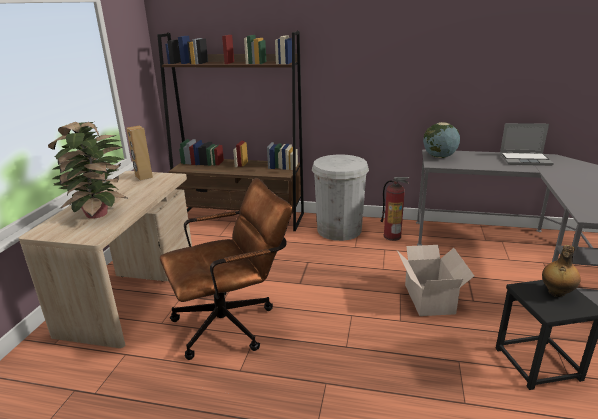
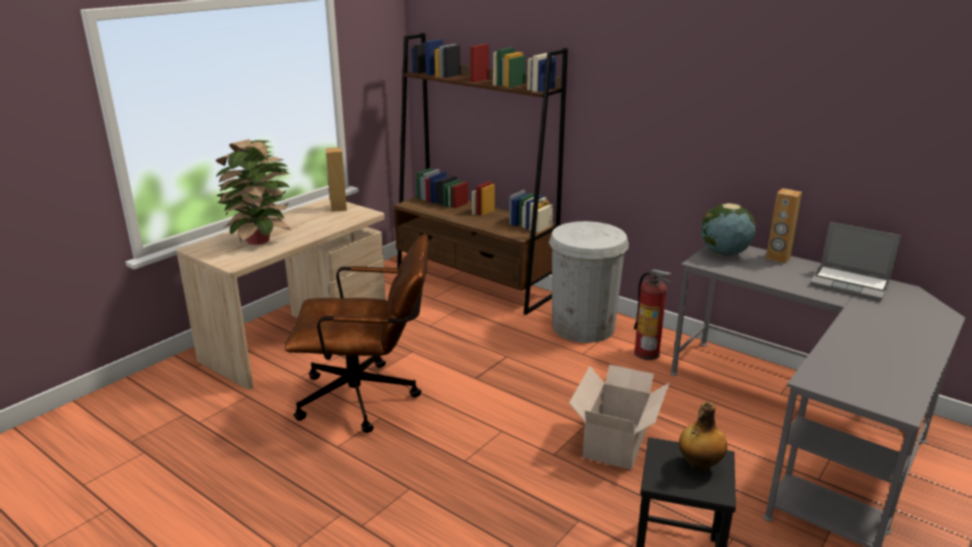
camera: 25 degrees right, 0 degrees up
(470, 154) = (778, 258): none -> brown speaker

